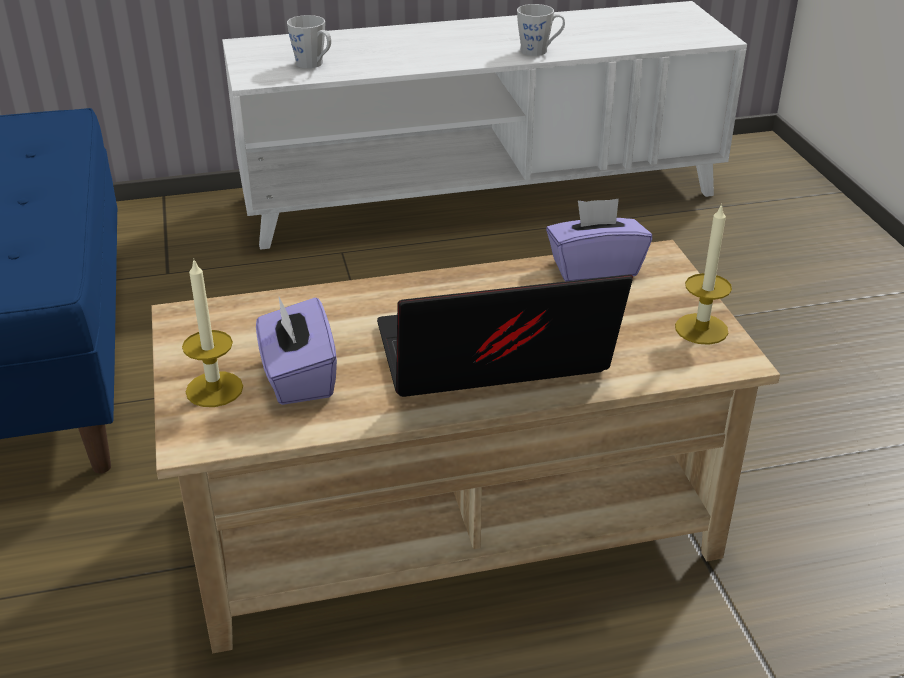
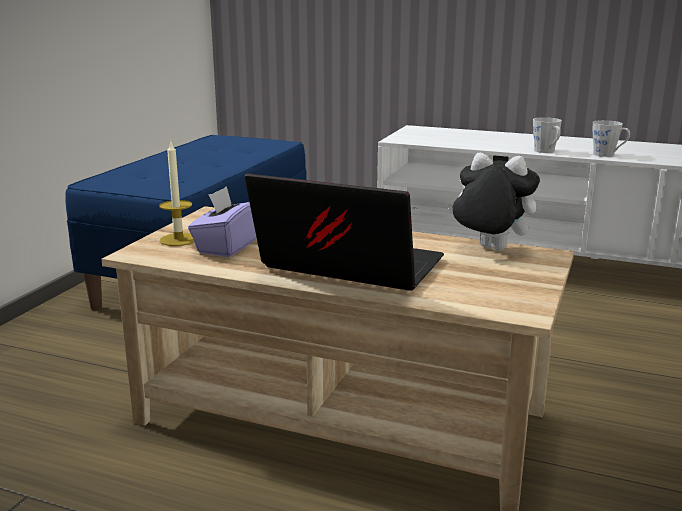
camera: 35 degrees right, 15 degrees down
(313, 64) = (442, 139): grey mug -> grey mug (546, 151)
(594, 268) = (489, 249): purple tissue box -> plush toy
(701, 329) = (522, 292): candle -> none

